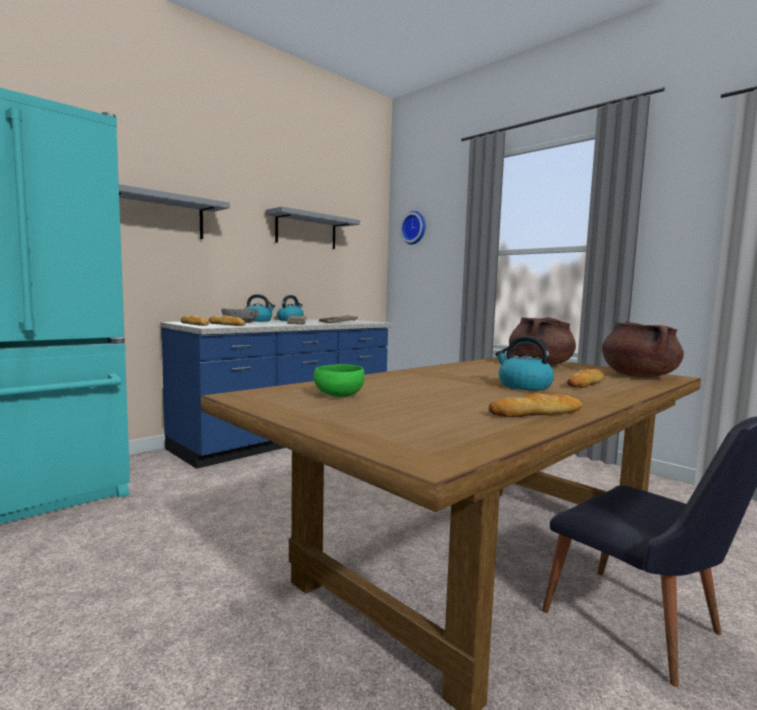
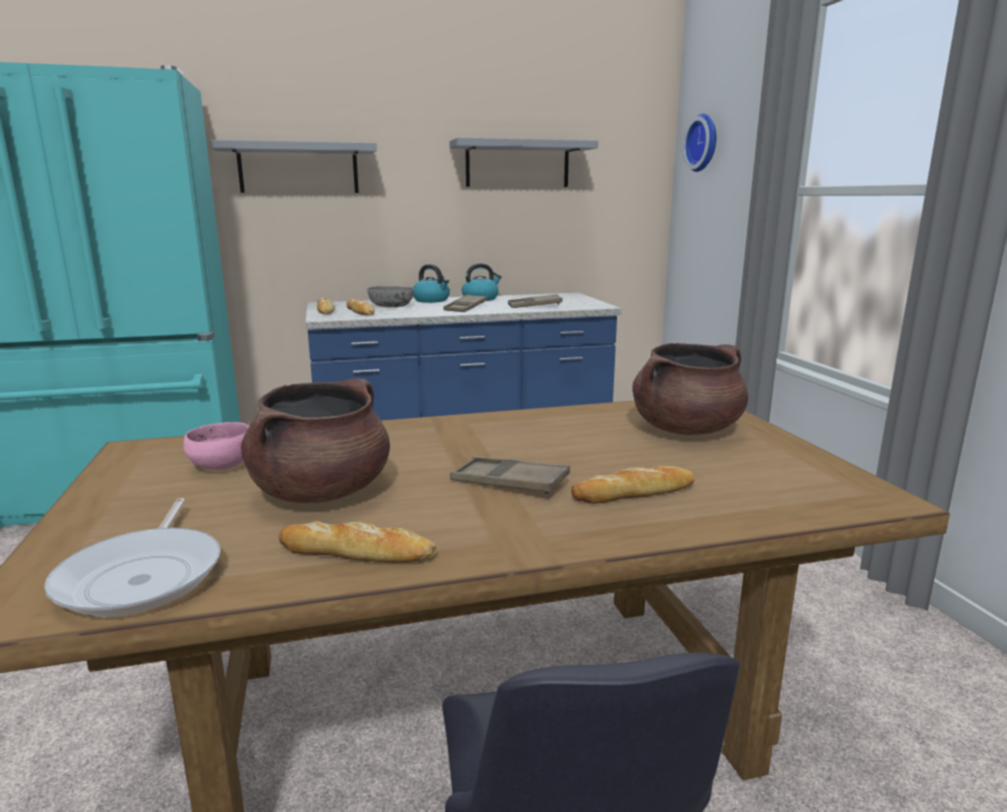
camera: 30 degrees right, 10 degrees up
(338, 396) = (220, 466): green bowl -> pink bowl
(457, 436) = (144, 576): none -> frying pan
(523, 386) = (509, 482): kettle -> brown tray
(638, 376) = (807, 485): brown cooking pot -> brown cooking pot (322, 492)

